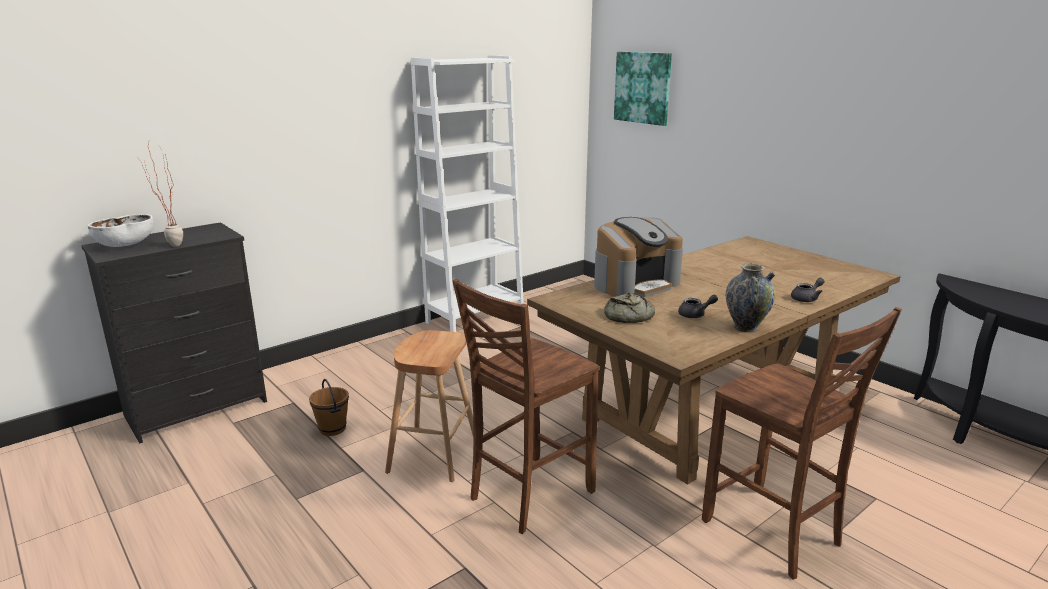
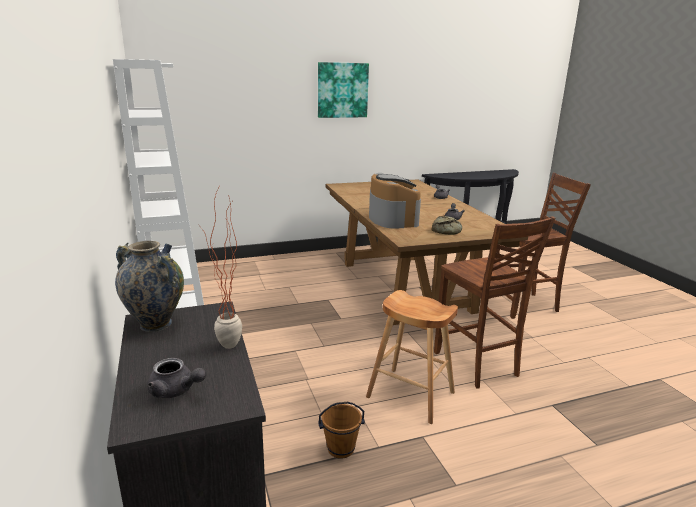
camera: 70 degrees left, 0 degrees up
(125, 245) = (176, 391): white bowl -> grey teapot
(643, 87) = (200, 89): picture -> picture (342, 90)
(745, 327) = (475, 214): vase -> vase (155, 324)

